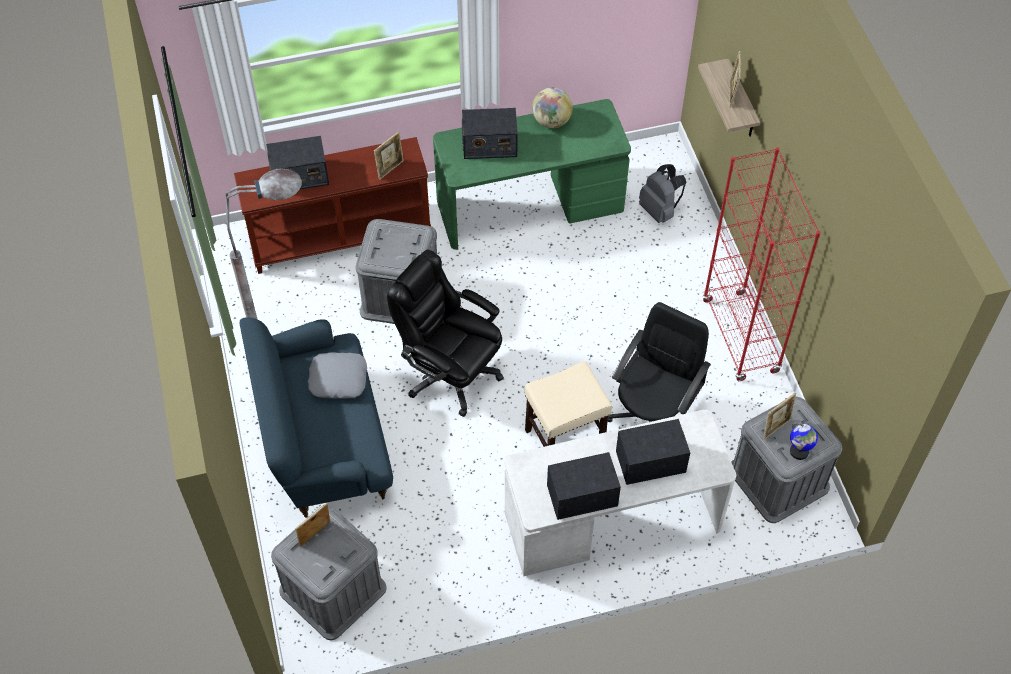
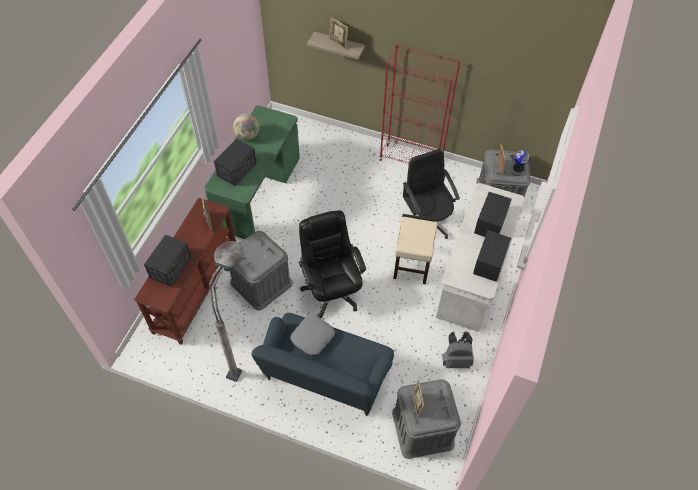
camera: 55 degrees left, 0 degrees up
(450, 373) = (331, 290): black office chair -> black office chair turned 90 degrees clockwise
(660, 210) = (312, 143): grey backpack -> grey backpack (456, 359)

